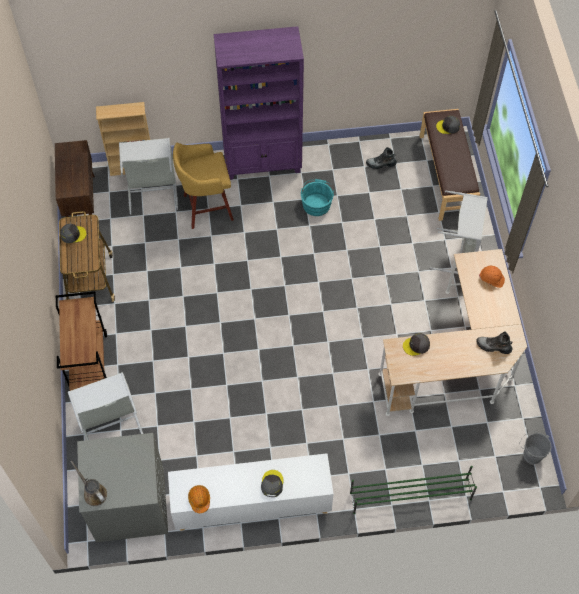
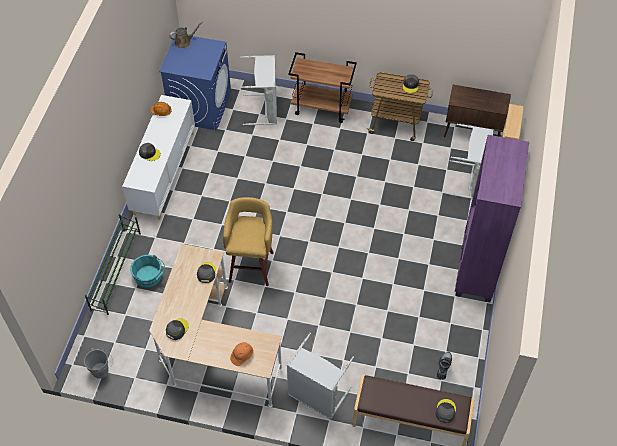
camera: 110 degrees right, 5 degrees down
(129, 505) = (200, 106): grey washing machine -> blue washing machine
(206, 208) = (439, 214): yellow stool -> yellow stool (251, 265)
(316, 203) = (415, 297): turquoise bucket -> turquoise bucket (149, 277)
(493, 346) = (177, 329): boot -> grey cap

